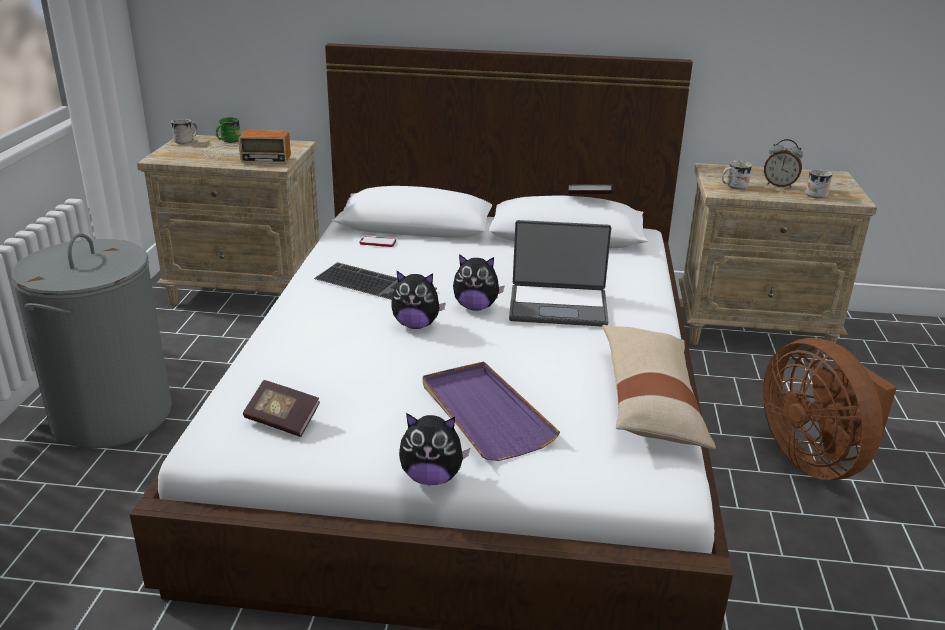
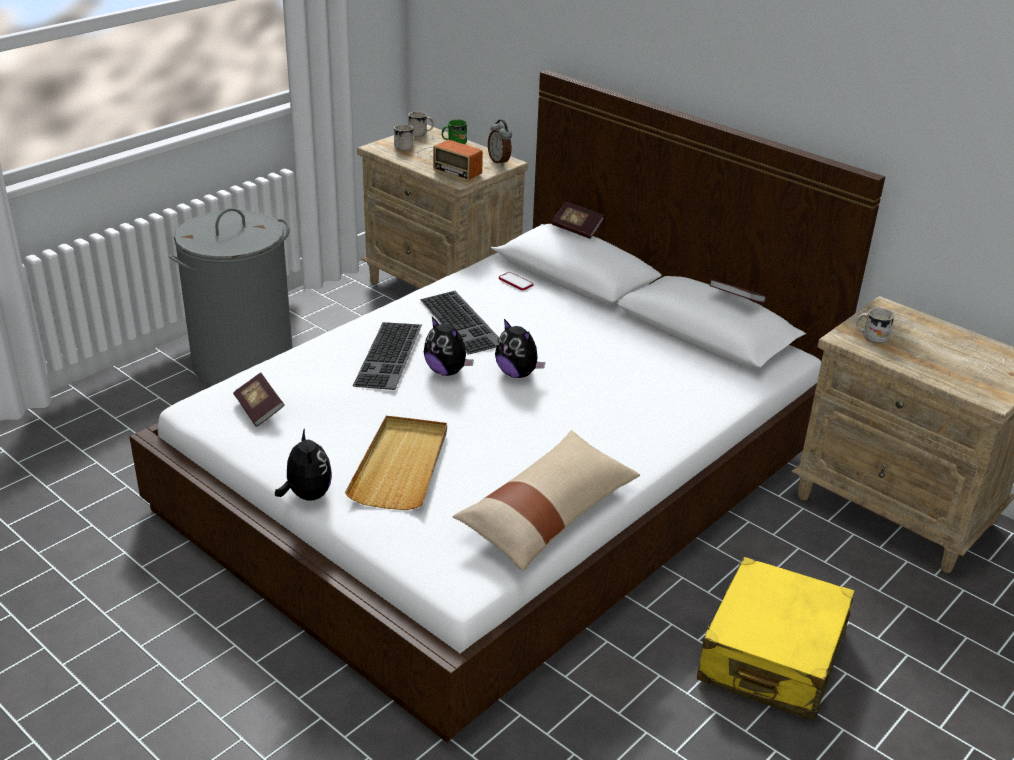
camera: 35 degrees right, 5 degrees up
(351, 329) = (390, 356): none -> keyboard
(402, 184) = (577, 229): none -> book
(431, 477) = (307, 495): plush toy -> plush toy turned 150 degrees counterclockwise
(484, 414) = (401, 466): purple tray -> beige tray
(558, 306) = (590, 400): laptop -> none
(779, 185) = (930, 352): alarm clock -> alarm clock (500, 161)
(815, 194) = (954, 376): white mug -> white mug (406, 147)
(815, 459) = (772, 657): brown fan -> yellow suitcase

